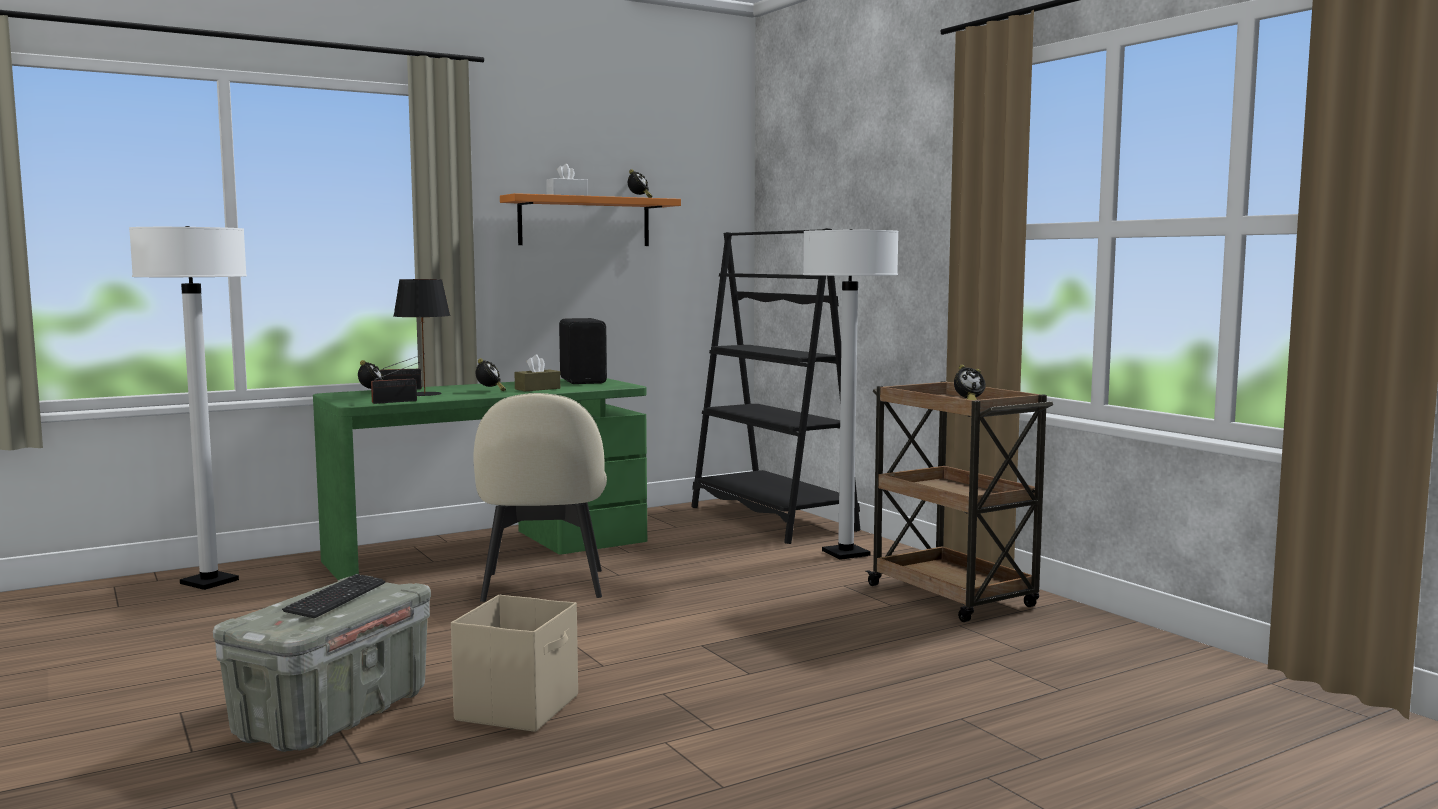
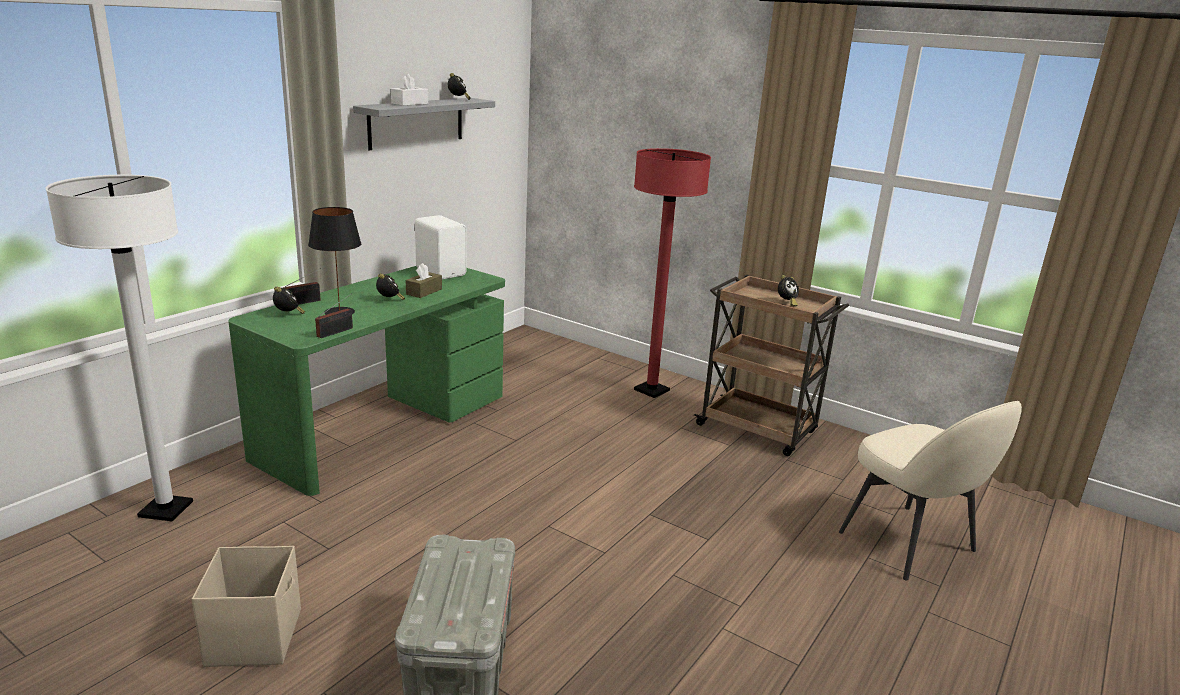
camera: 25 degrees left, 15 degrees up
(336, 598) = (461, 577): keyboard -> none
(519, 707) = (591, 615): beige storage box -> beige storage box (255, 636)
(543, 586) = (472, 465): beige chair -> beige chair (909, 543)
(584, 221) = (416, 123): orange shelf -> grey shelf
(584, 381) = (441, 272): black speaker -> white speaker
(772, 519) = (565, 354): black bookcase -> none
(845, 554) = (651, 390): white floor lamp -> red floor lamp

